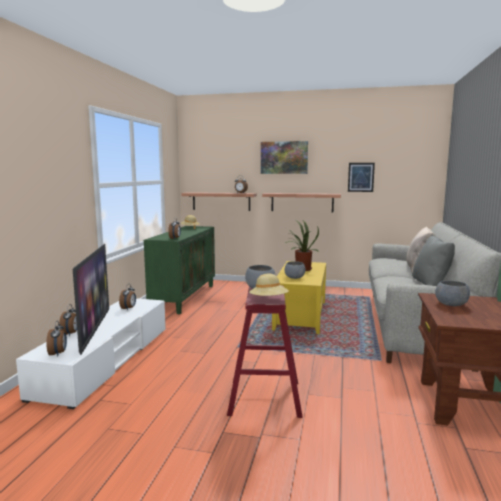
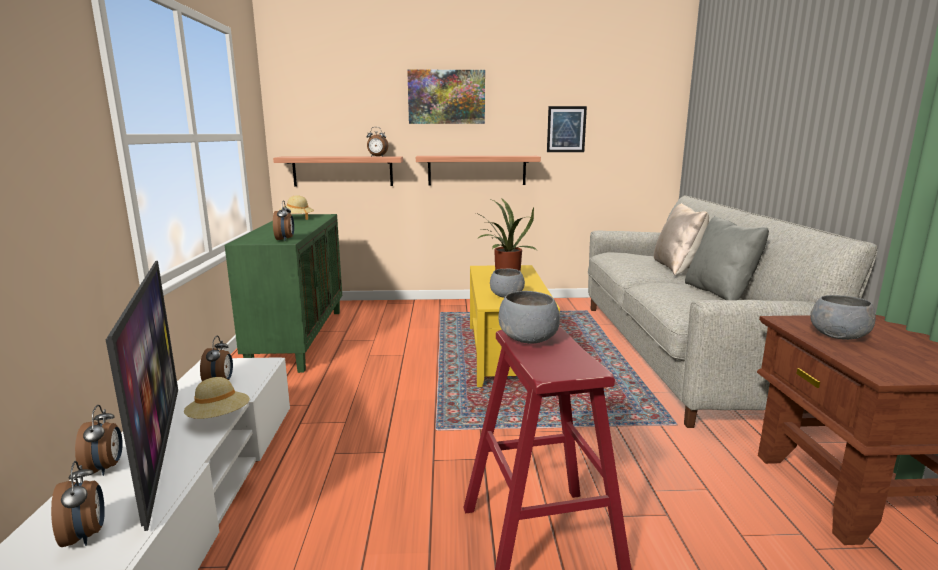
camera: 15 degrees left, 5 degrees up
(269, 300) = (573, 368): beige hat -> beige hat (219, 418)

